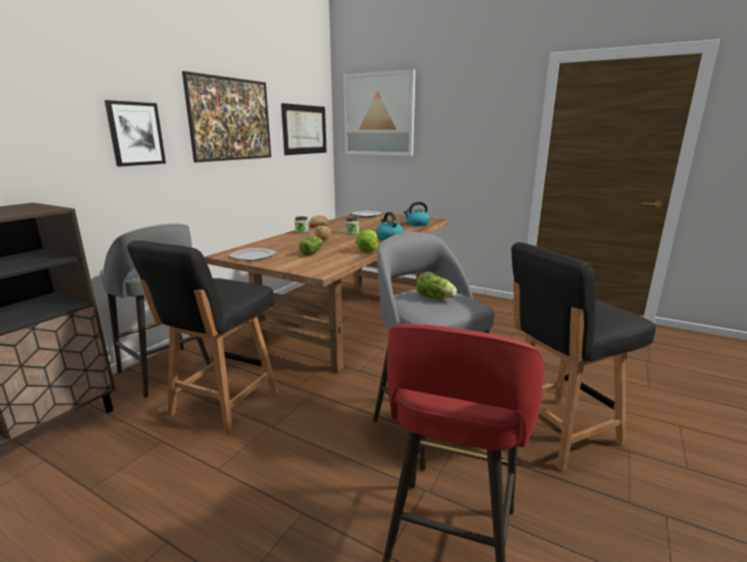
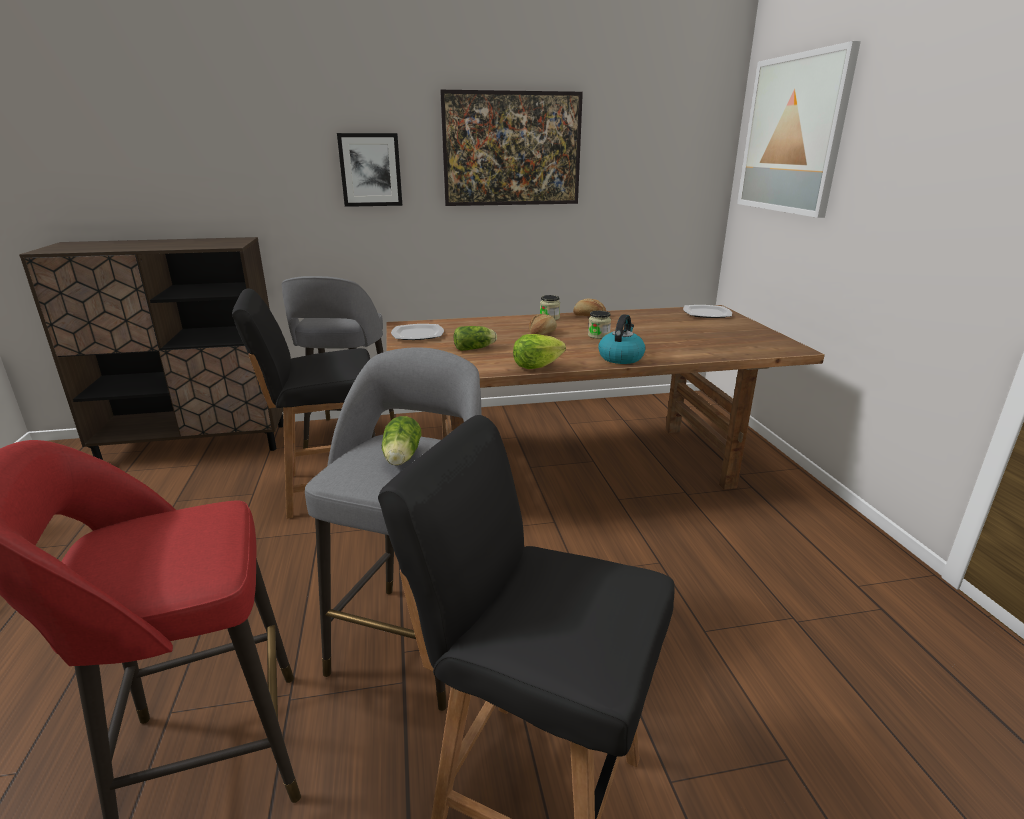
camera: 50 degrees right, 5 degrees up
(305, 129) = (662, 161): picture -> none
(417, 224) = (735, 348): kettle -> none

